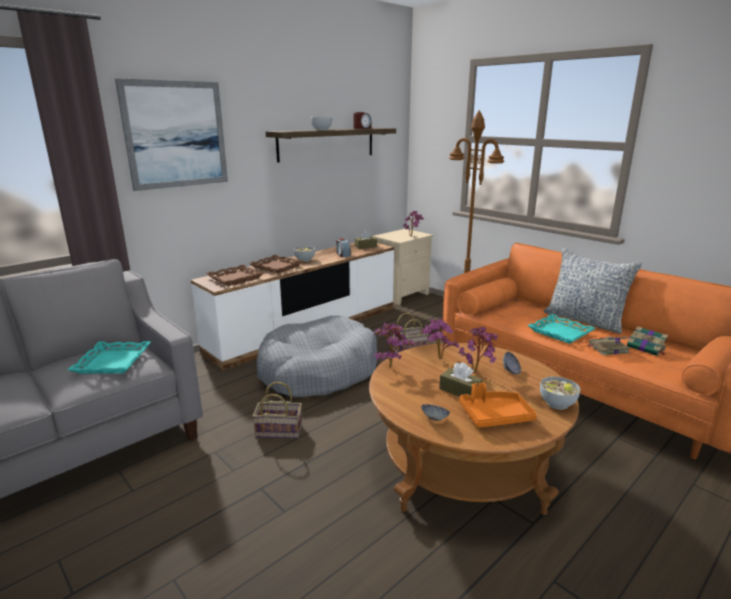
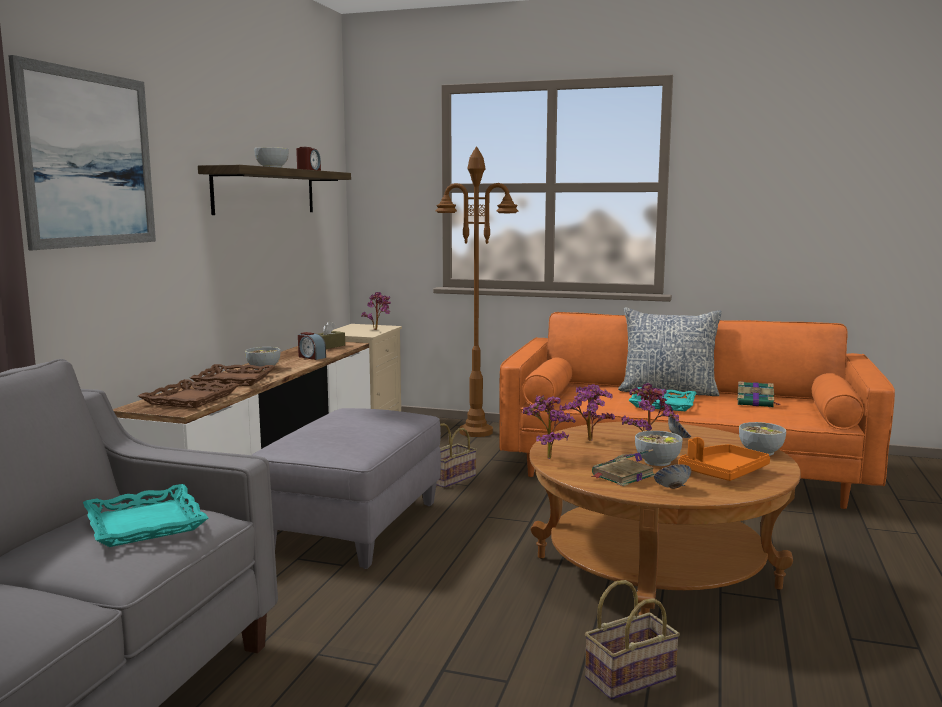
camera: 30 degrees left, 10 degrees down
(280, 430) = (386, 603): basket -> basket (631, 676)
(318, 371) = (354, 526): grey dog bed -> grey ottoman
(460, 391) = (657, 461): brown tissue box -> bowl
(607, 348) = (725, 409): book -> book (622, 476)

